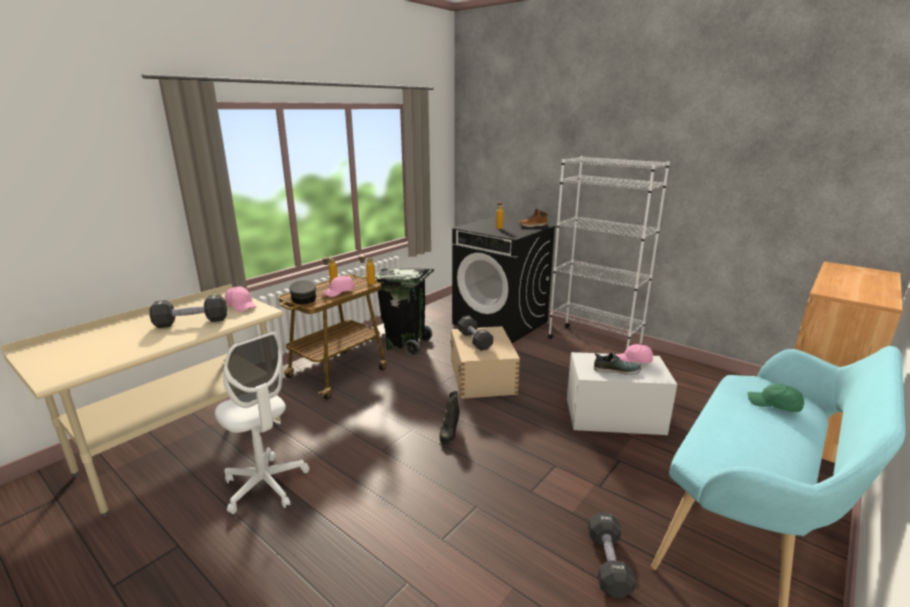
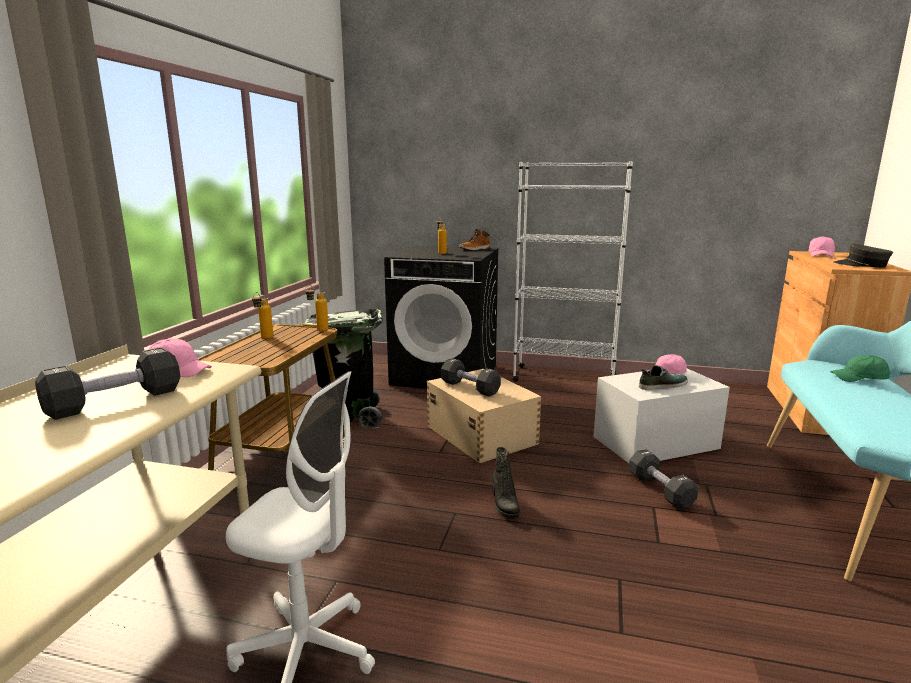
camera: 25 degrees left, 5 degrees down
(303, 299) = (244, 357): grey cap -> grey cap (861, 265)
(339, 292) = (290, 344): pink cap -> pink cap (821, 255)
(608, 563) = (807, 591): black dumbbell -> black dumbbell (660, 490)

